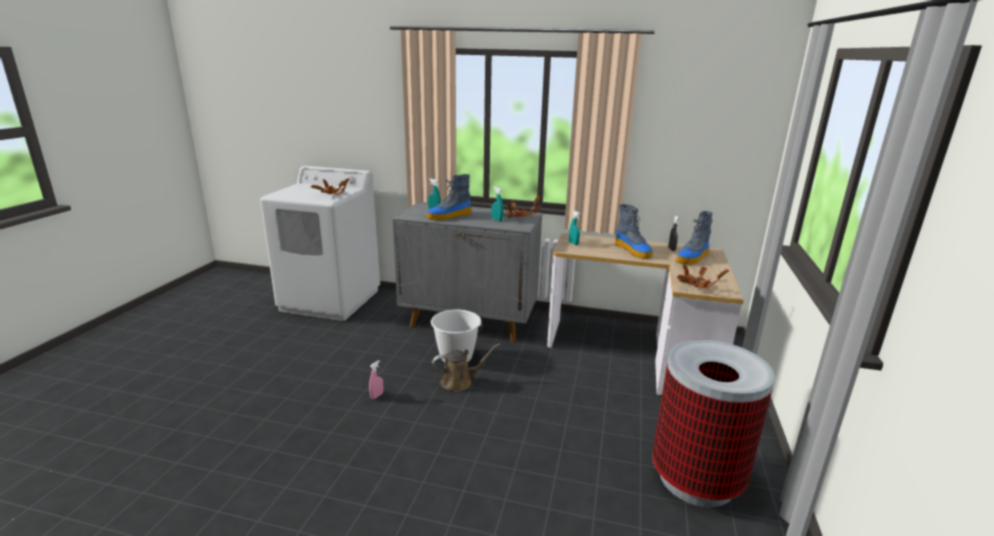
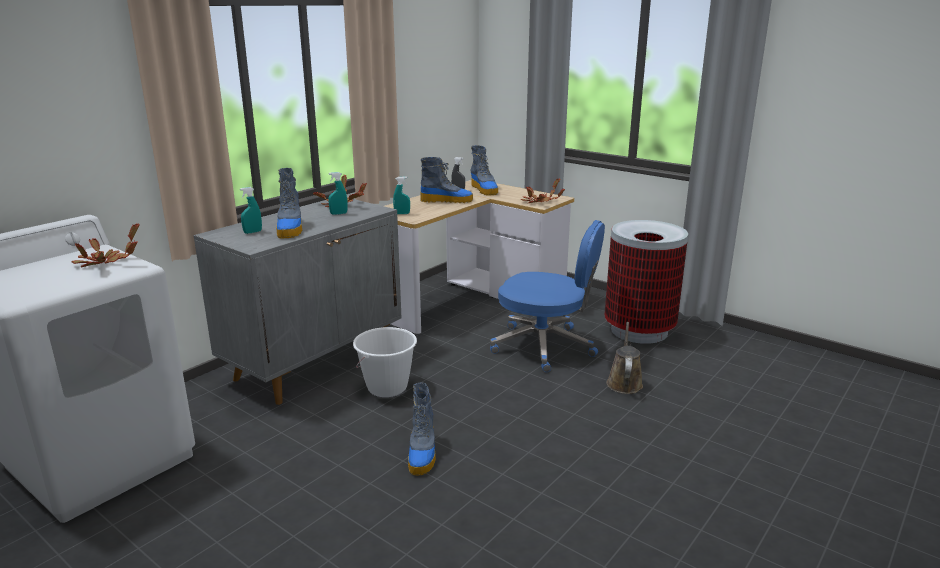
camera: 65 degrees left, 0 degrees up
(377, 396) = (422, 454): pink spray bottle -> boot
(459, 382) = (439, 395): brown watering can -> brown watering can (624, 382)
(589, 417) = (545, 346): none -> blue office chair

